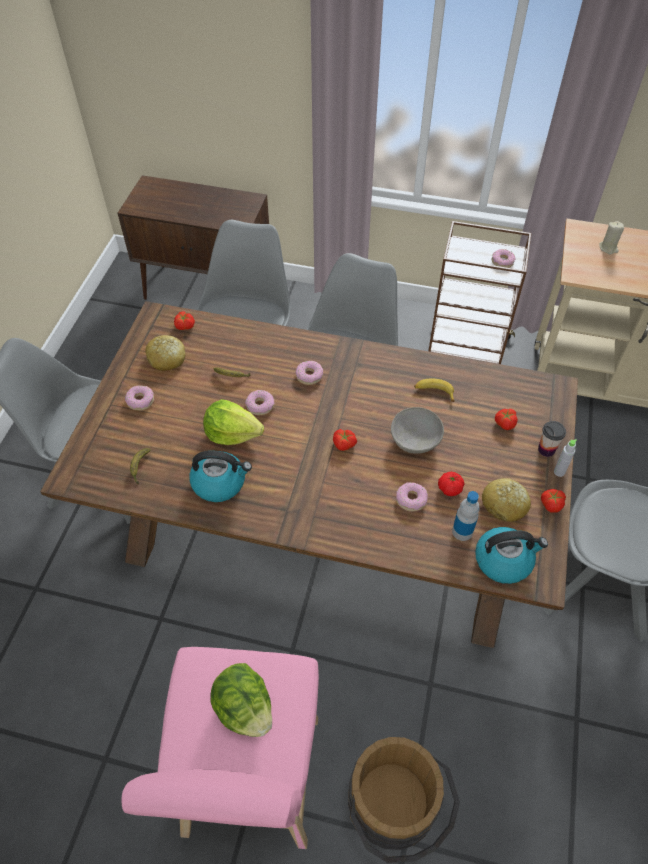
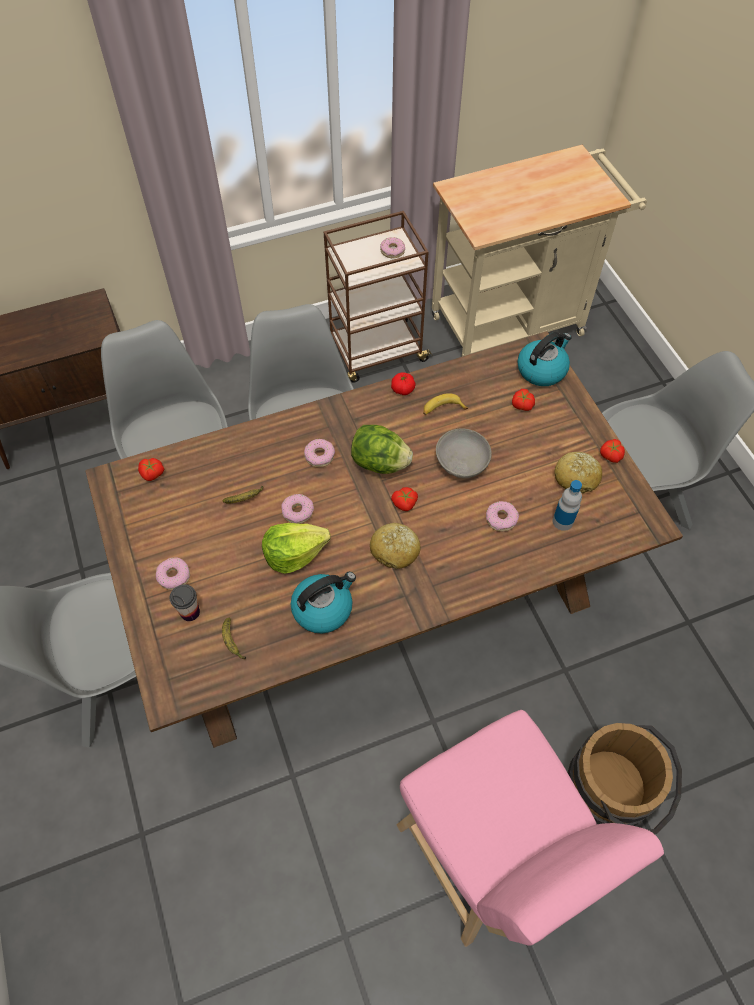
camera: 35 degrees left, 5 degrees up
(167, 358) = (163, 517): bread -> bread (395, 550)
(244, 709) = (505, 792): lettuce -> lettuce (380, 463)
(449, 489) = (524, 490): tomato -> tomato (403, 389)
(504, 560) = (612, 526): kettle -> kettle (542, 369)
(546, 450) = (571, 409): cup -> cup (190, 612)
(559, 472) = (595, 423): grey bottle -> none
(608, 248) = (489, 196): beige candle -> none

